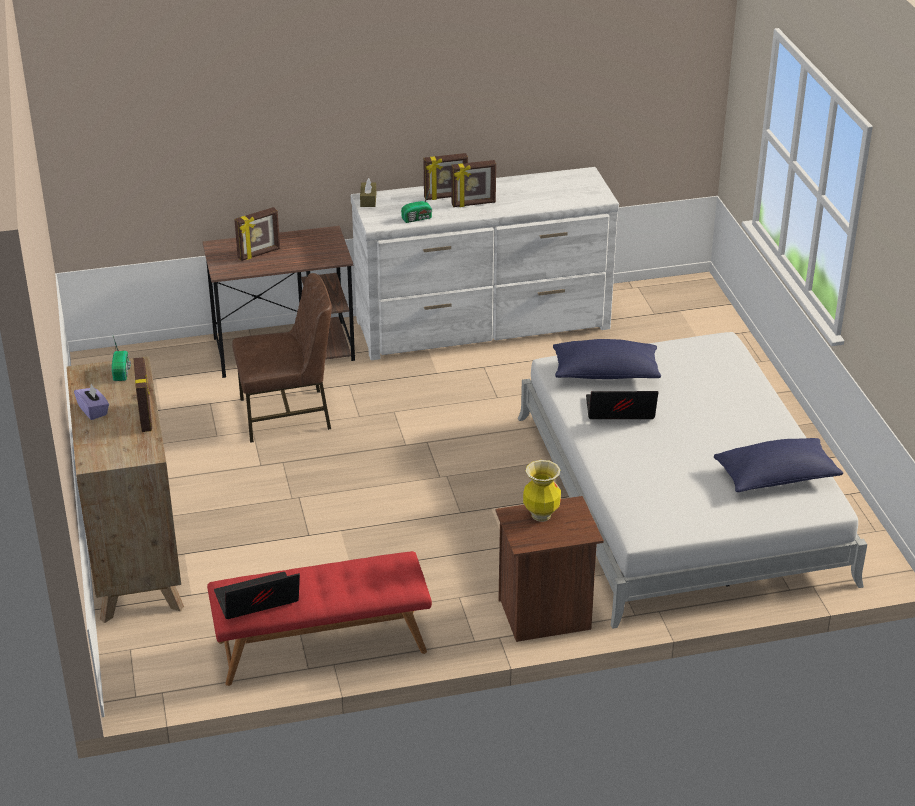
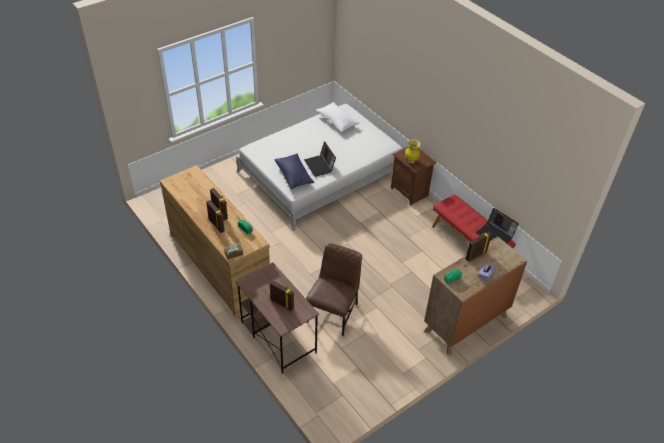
camera: 115 degrees left, 10 degrees up
(287, 415) = (333, 312): brown chair -> brown chair turned 60 degrees clockwise
(484, 325) = (219, 264): white dresser -> brown dresser
(776, 478) = (337, 122): blue pillow -> white pillow

